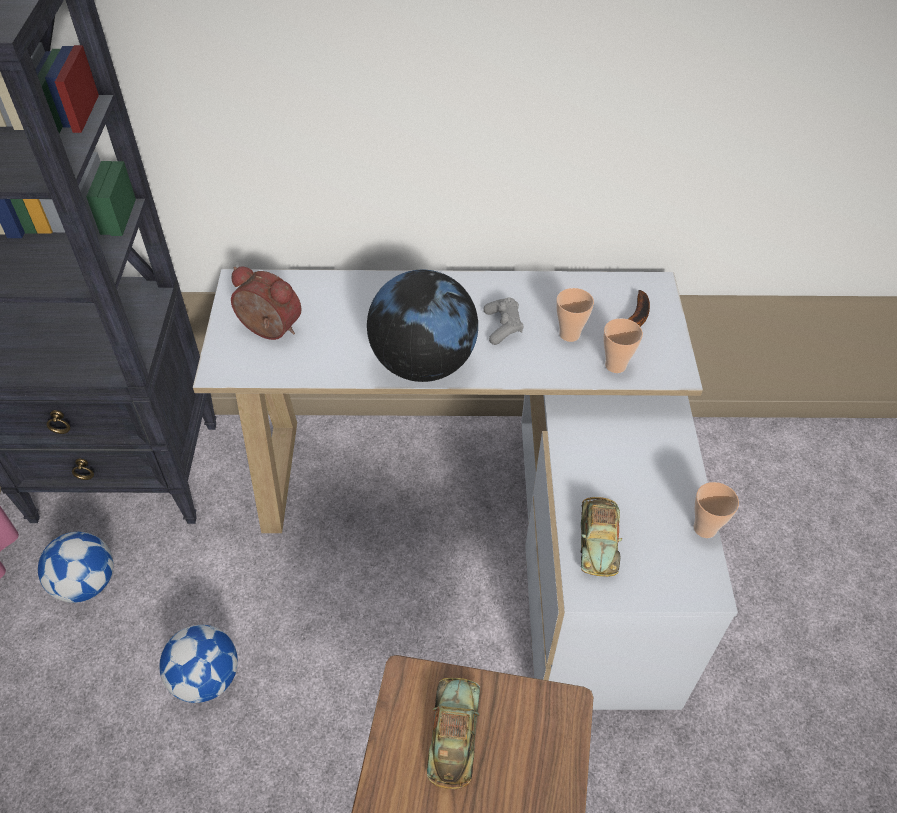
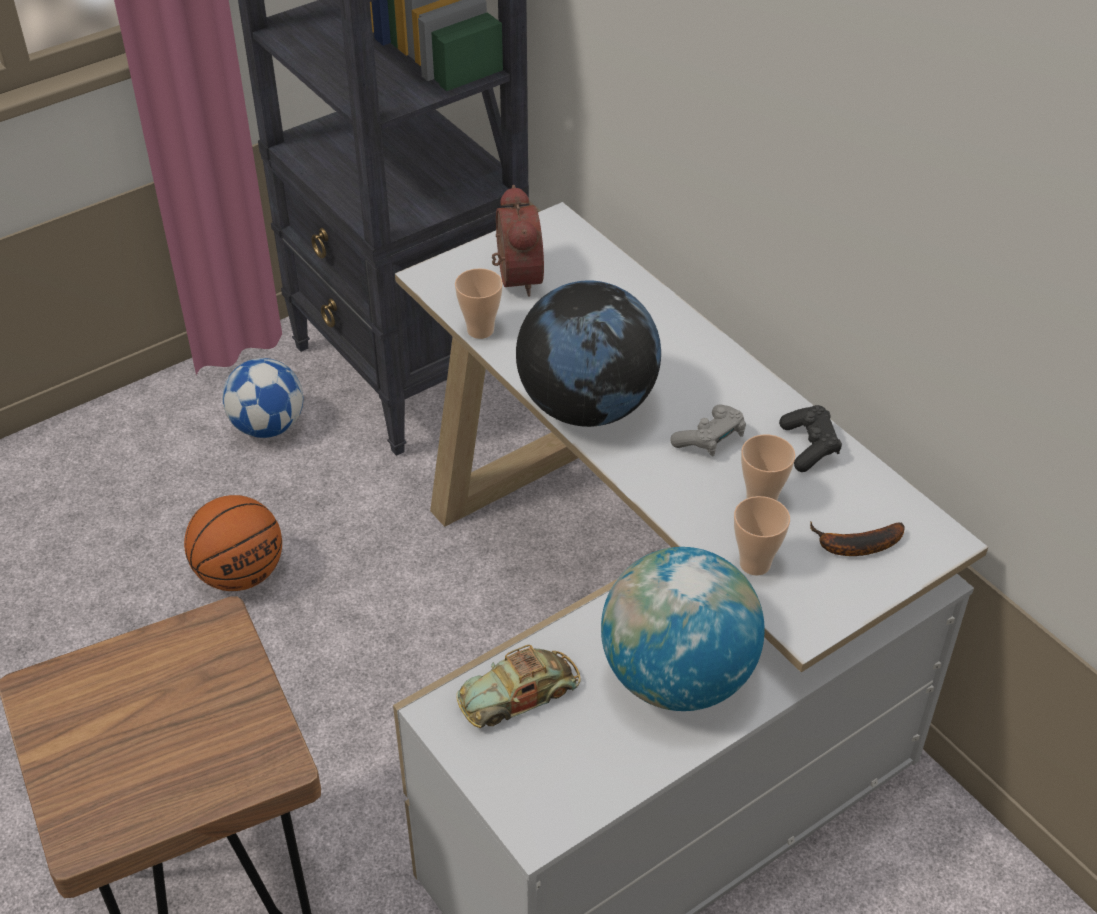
camera: 55 degrees right, 5 degrees down
(206, 678) = (240, 574): football -> basketball
(454, 734) = (186, 688): toy car -> none
(545, 291) = (809, 447): none -> black game controller
(639, 457) = (677, 678): none -> globe
(705, 528) = (625, 789): cup -> cup (480, 330)

